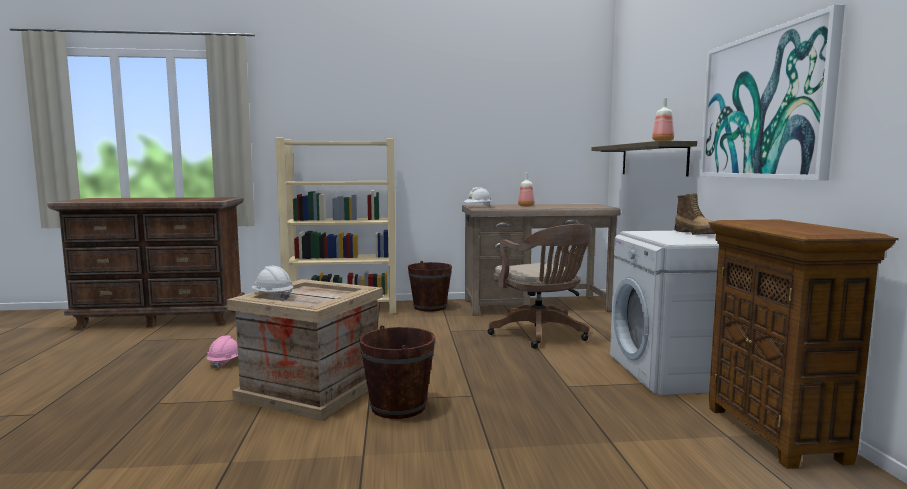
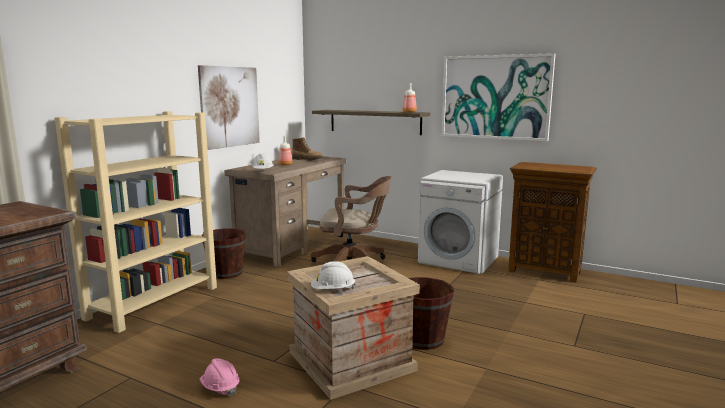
camera: 55 degrees left, 5 degrees up
(478, 140) = (230, 107): none -> picture
(696, 234) = (456, 173): boot -> boot (307, 160)

